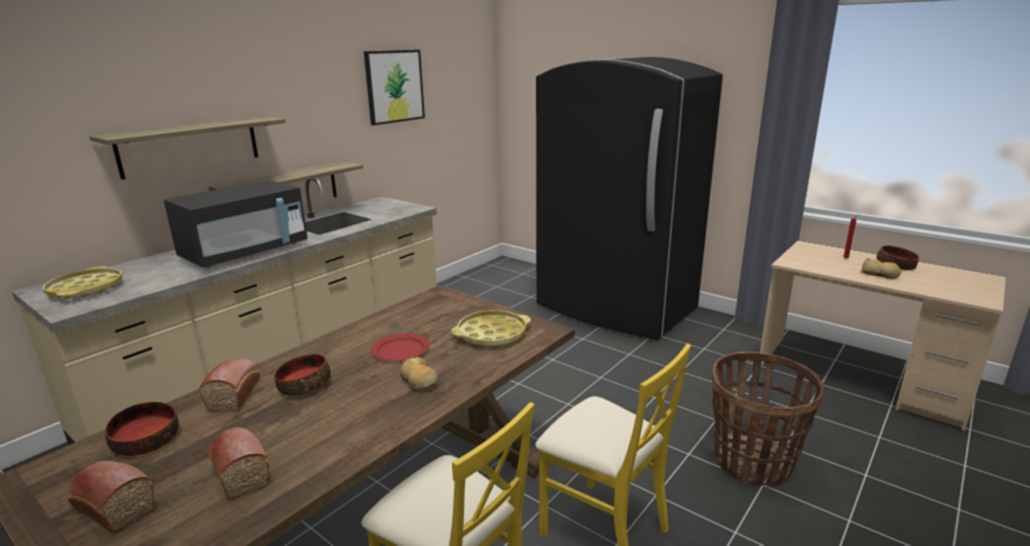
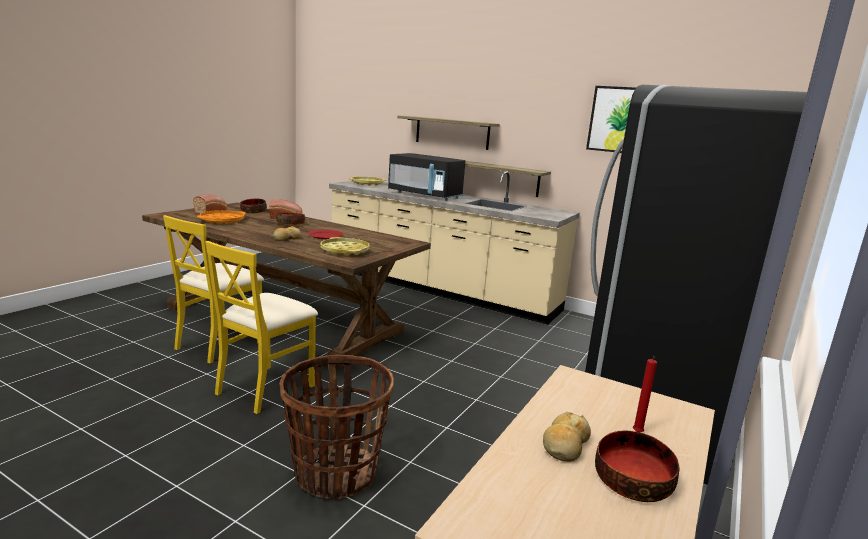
camera: 80 degrees right, 5 degrees down
(239, 471) = (222, 220): bread -> orange tray

